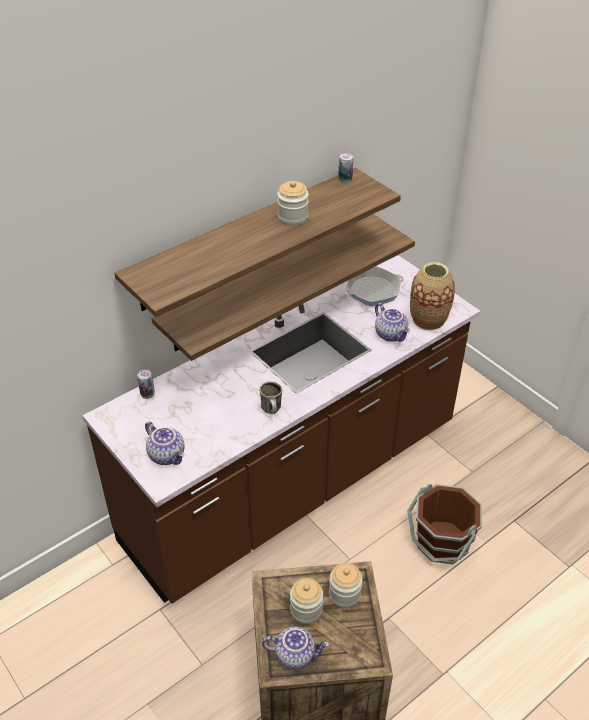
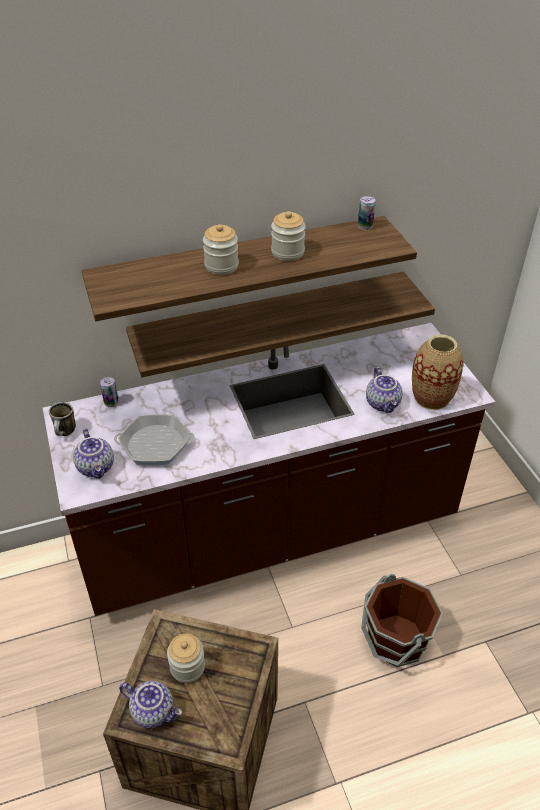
camera: 20 degrees right, 0 degrees up
(272, 410) = (220, 450): mug -> mug (65, 433)
(344, 594) = (234, 664): jar -> jar (221, 266)
(372, 290) = (386, 354): frying pan -> frying pan (155, 445)

